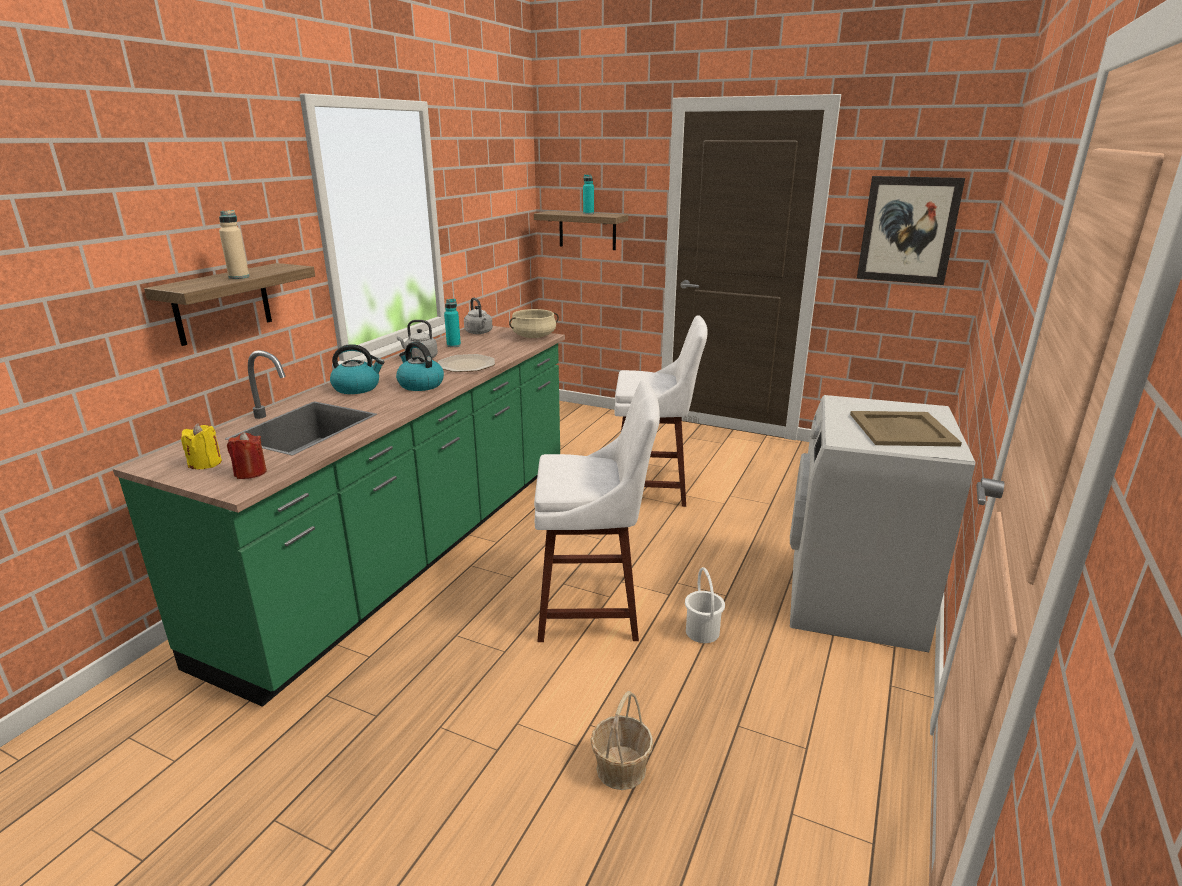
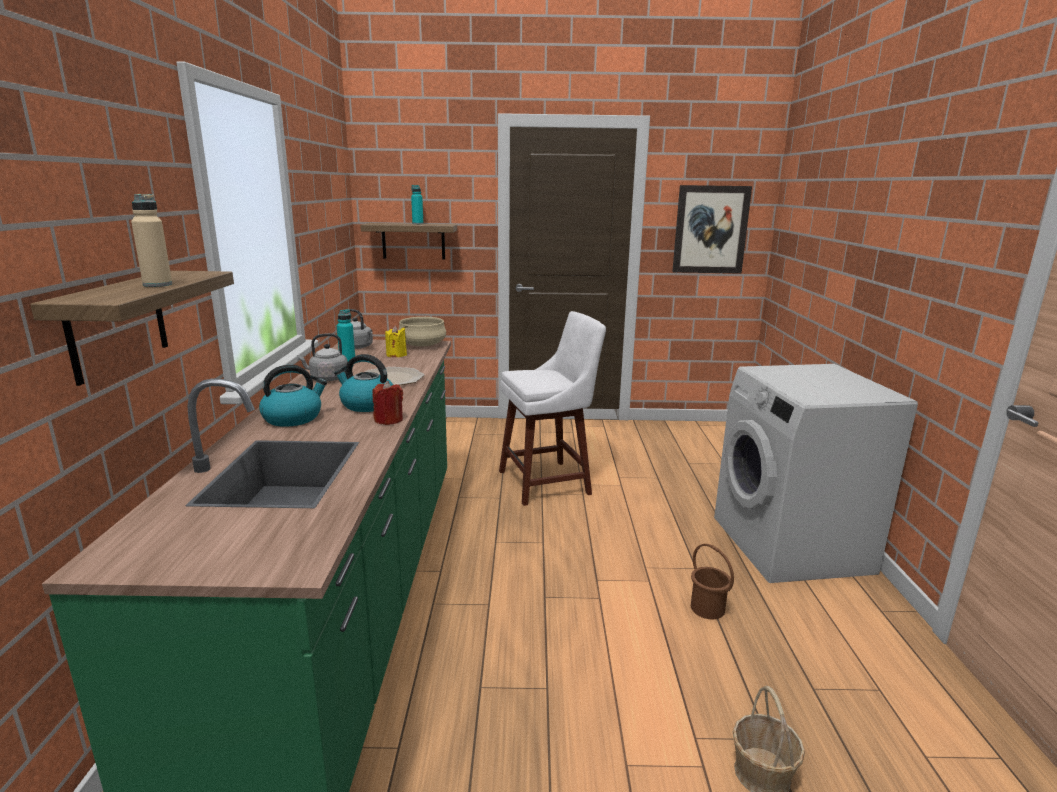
camera: 25 degrees left, 5 degrees down
(205, 463) = (199, 543): yellow candle -> yellow candle (396, 355)
(250, 472) = (285, 541): red candle -> red candle (388, 420)
(595, 607) = (595, 612): white chair -> none
(703, 632) = (707, 608): white bucket -> brown bucket
(902, 429) = (835, 385): beige tray -> none

